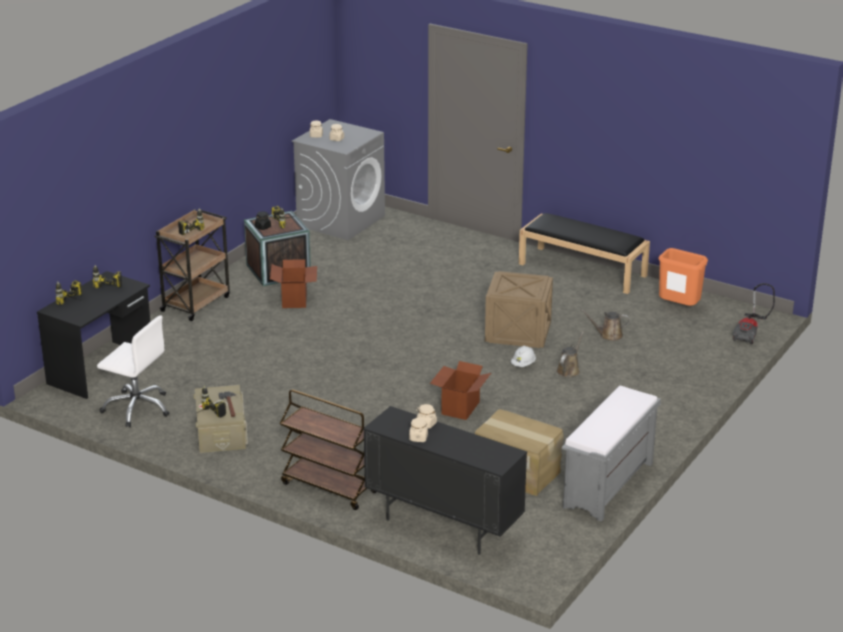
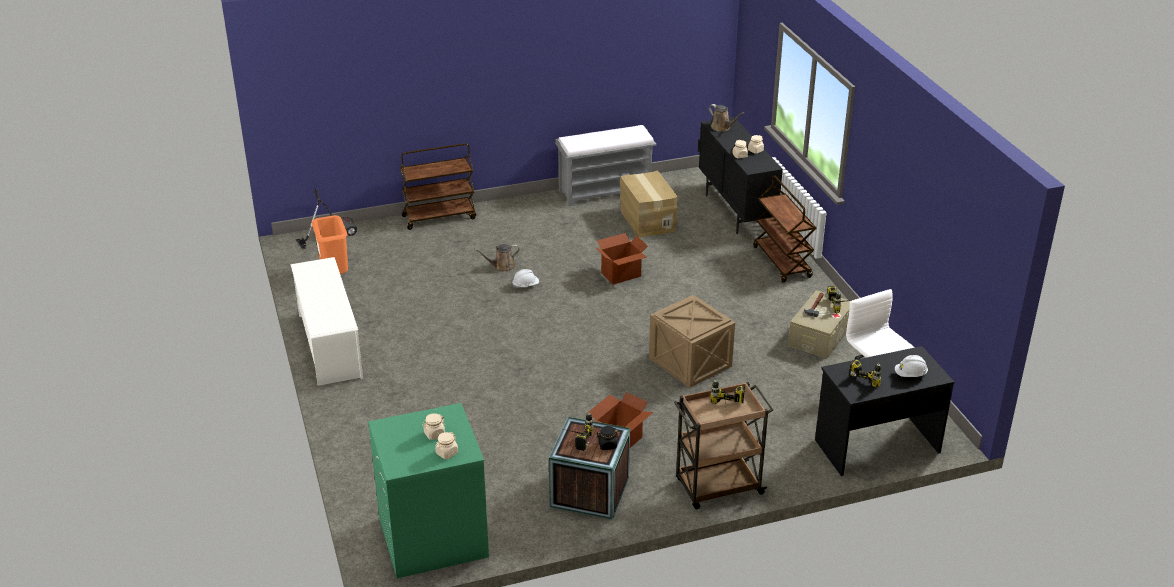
camera: 140 degrees left, 5 degrees up
(75, 303) = (910, 375): power drill -> white hard hat
(341, 220) = (432, 538): grey washing machine -> green washing machine
(519, 333) = (484, 312): crate -> crate (689, 363)
(583, 270) = (329, 345): black bench -> white shoe rack
(608, 335) = (426, 278): brown watering can -> brown watering can (722, 127)
(702, 386) = (439, 217): none -> brown cart

